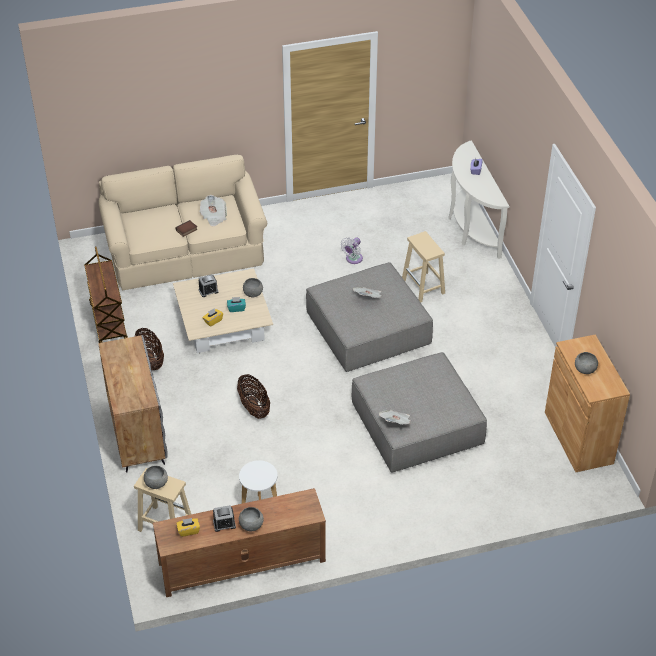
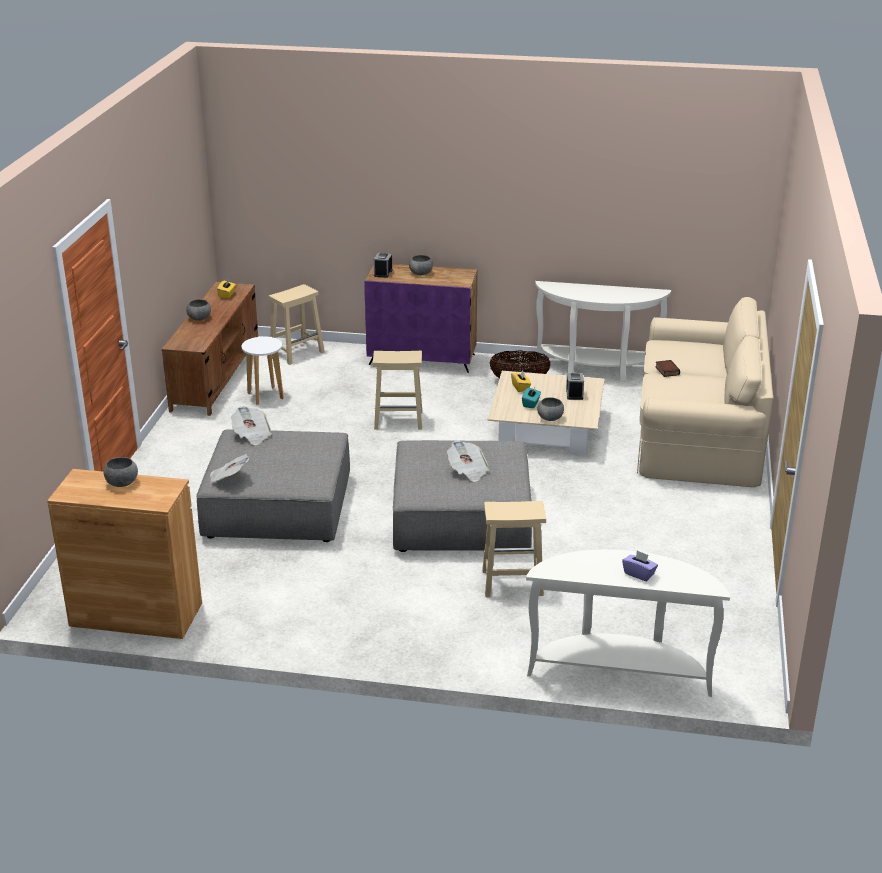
camera: 115 degrees right, 15 degrees down
(108, 322) = (596, 371): brown cart -> white console table
(137, 432) = (422, 359): grey cabinet -> purple cabinet
(156, 483) = (295, 292): grey bowl -> grey bowl (420, 273)
(214, 217) = (683, 390): newspaper -> newspaper (229, 478)
(224, 524) = (215, 308): alarm clock -> alarm clock (383, 273)
(254, 407) = (399, 420): basket -> beige stool
(353, 259) = (608, 543): white fan -> none

